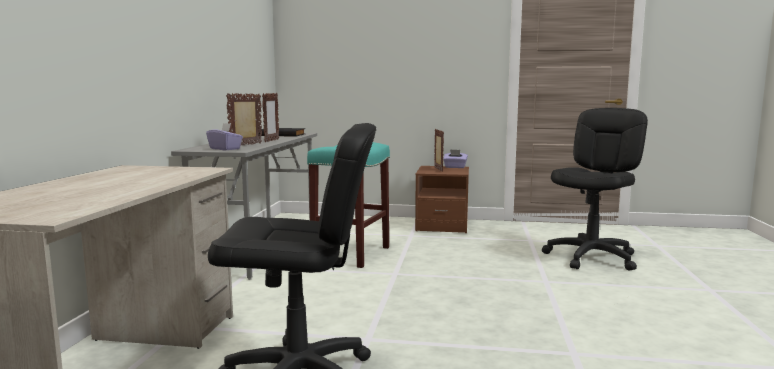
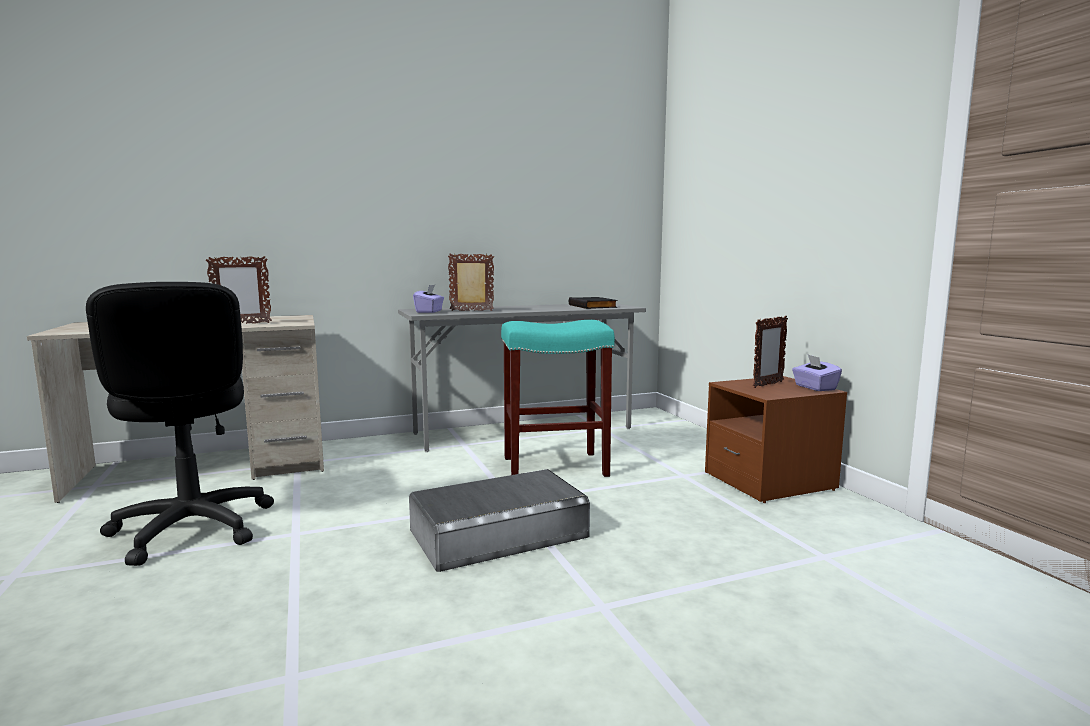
camera: 60 degrees right, 0 degrees up
(271, 141) = (524, 310): picture frame -> picture frame (242, 324)
(441, 285) = (498, 534): none -> grey storage box
(591, 257) = (820, 636): black office chair -> none

